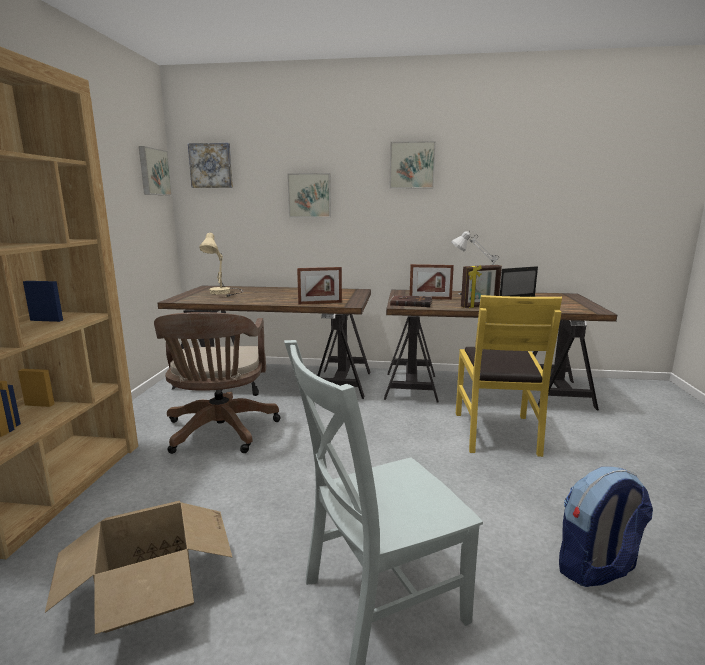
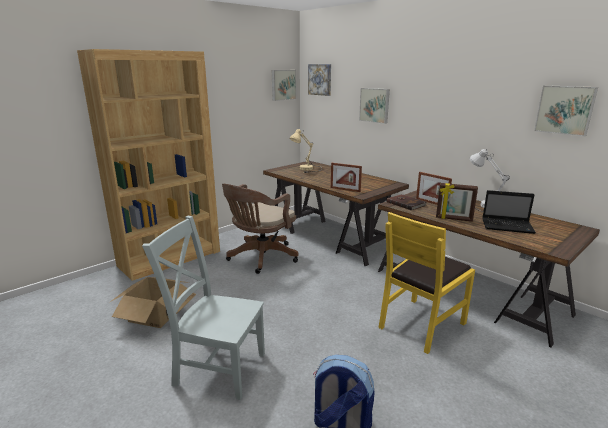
camera: 40 degrees right, 5 degrees up
(412, 165) = (449, 85): picture -> picture (565, 110)

